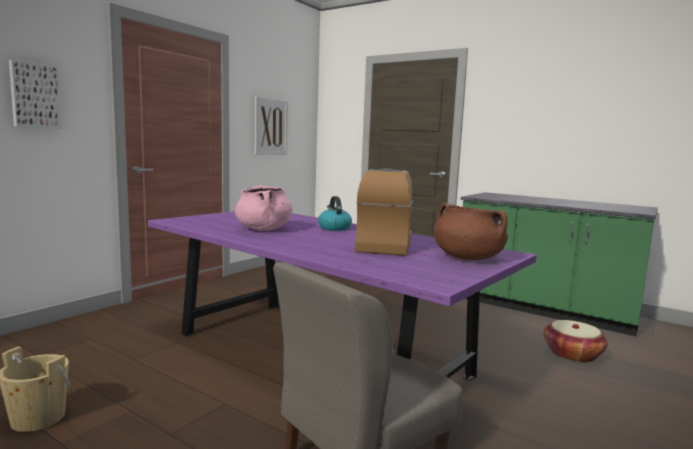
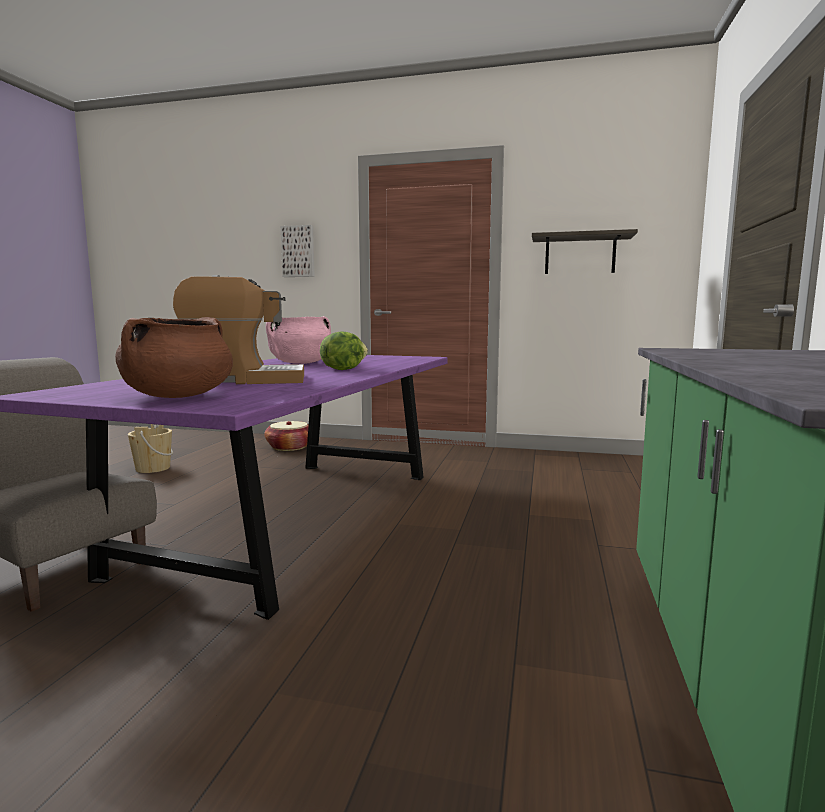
camera: 70 degrees right, 0 degrees up
(271, 127) = (580, 255): picture -> shelf
(334, 228) = (343, 369): kettle -> lettuce
(572, 354) = (452, 748): basket -> basket (289, 447)

